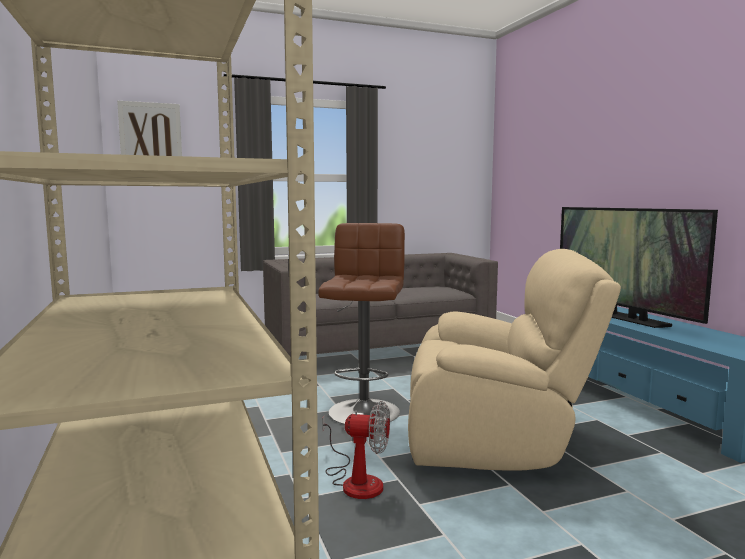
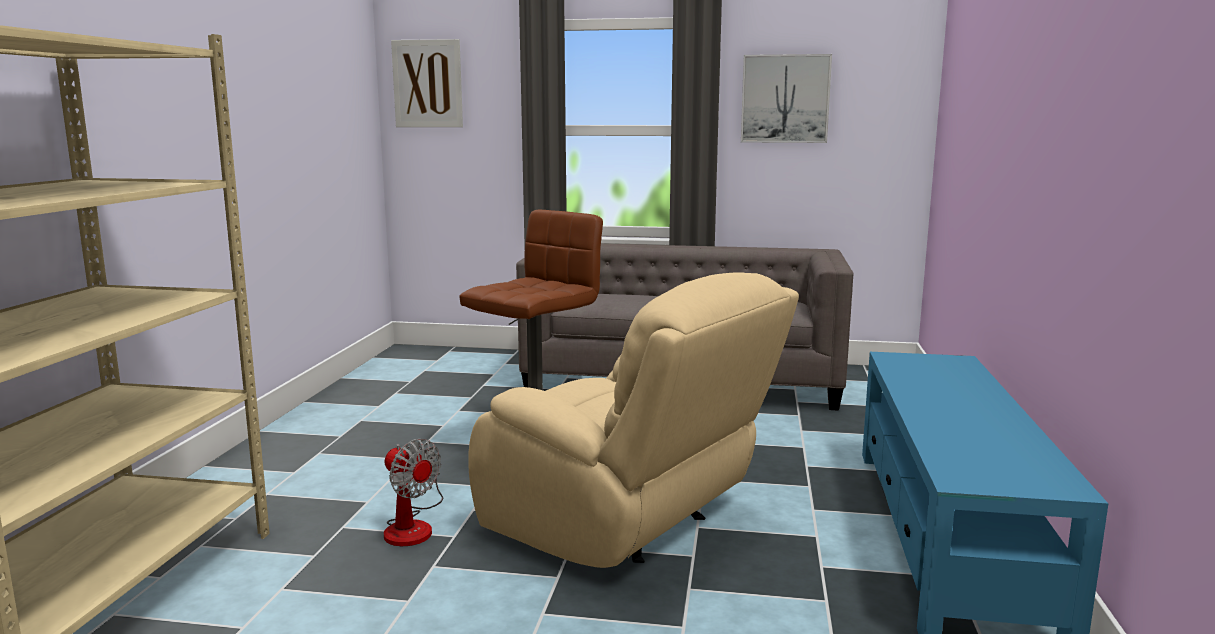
camera: 30 degrees right, 5 degrees up
(411, 158) = (785, 99): none -> picture
(623, 318) = (936, 390): television -> none

